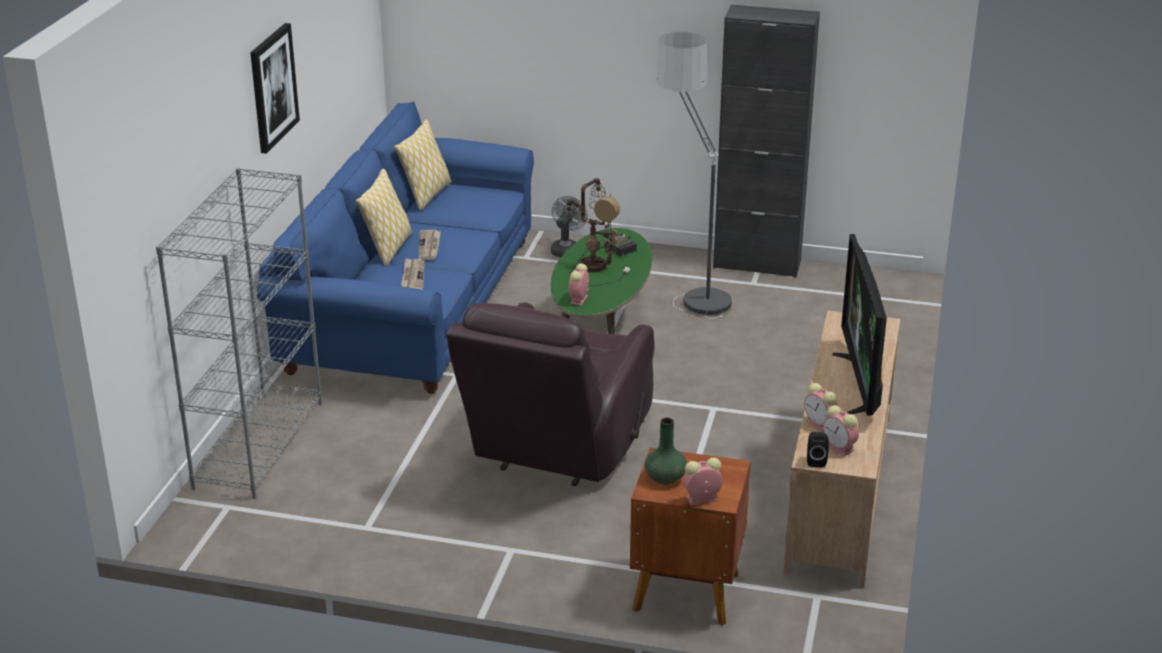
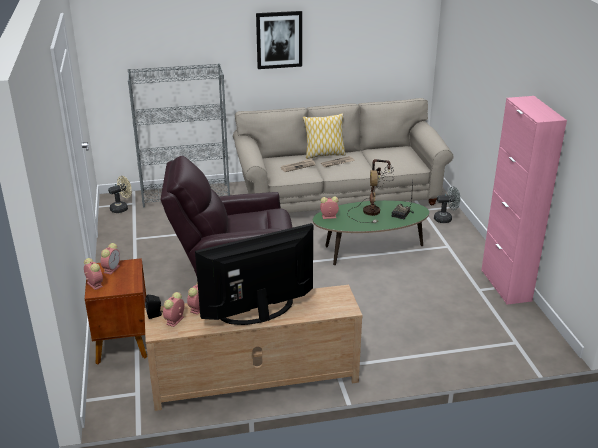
camera: 65 degrees right, 0 degrees up
(233, 523) = (122, 208): none -> beige fan
(413, 306) = (338, 195): blue sofa -> beige sofa
(426, 196) = (389, 147): pillow -> none
(664, 477) = (111, 269): green vase -> alarm clock
(689, 287) = (447, 268): floor lamp -> none
(757, 264) = (505, 285): black cabinet -> pink cabinet

